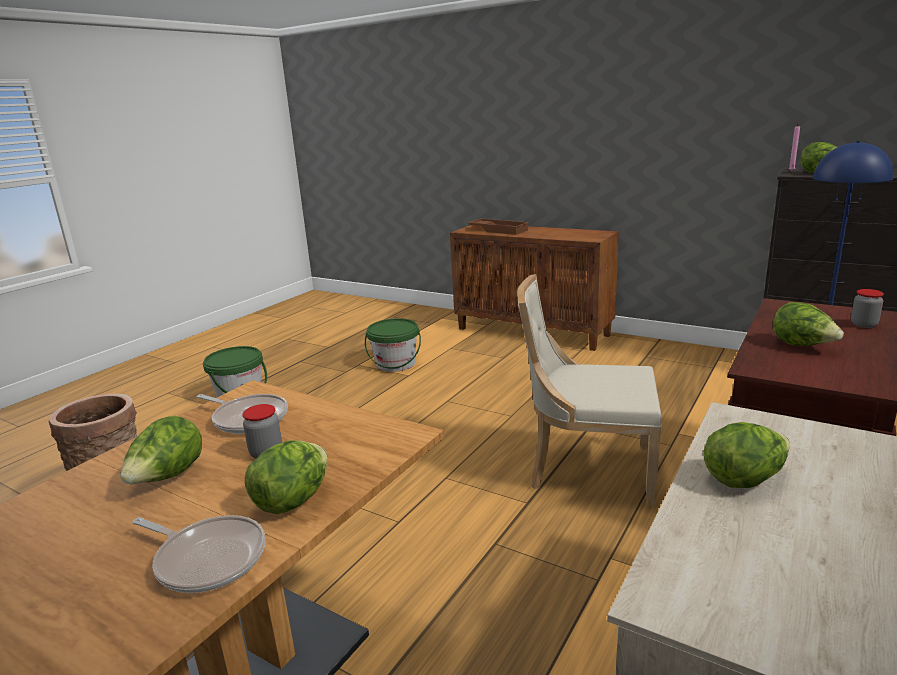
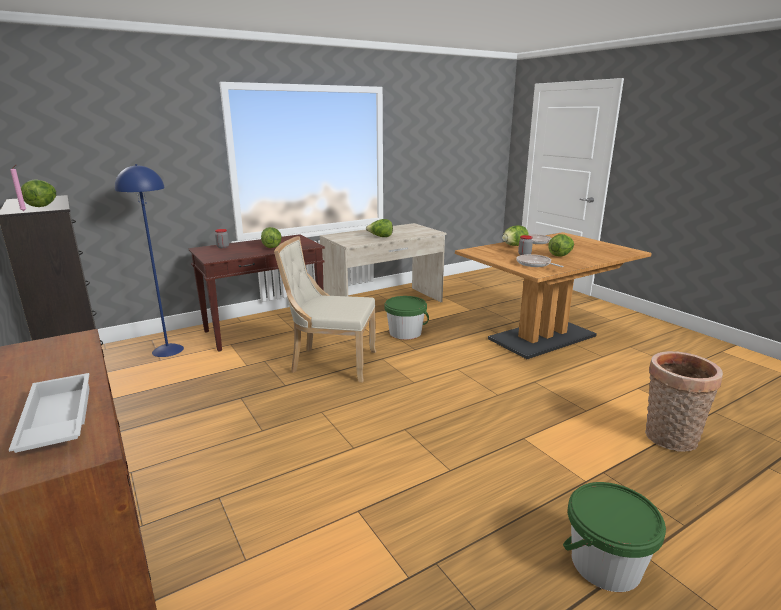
camera: 155 degrees left, 0 degrees up
(395, 364) = (355, 550): green bucket -> green bucket (405, 333)
(499, 230) = (56, 421): brown tray -> white tray
(586, 470) = (330, 363): beige chair -> beige chair turned 150 degrees clockwise

